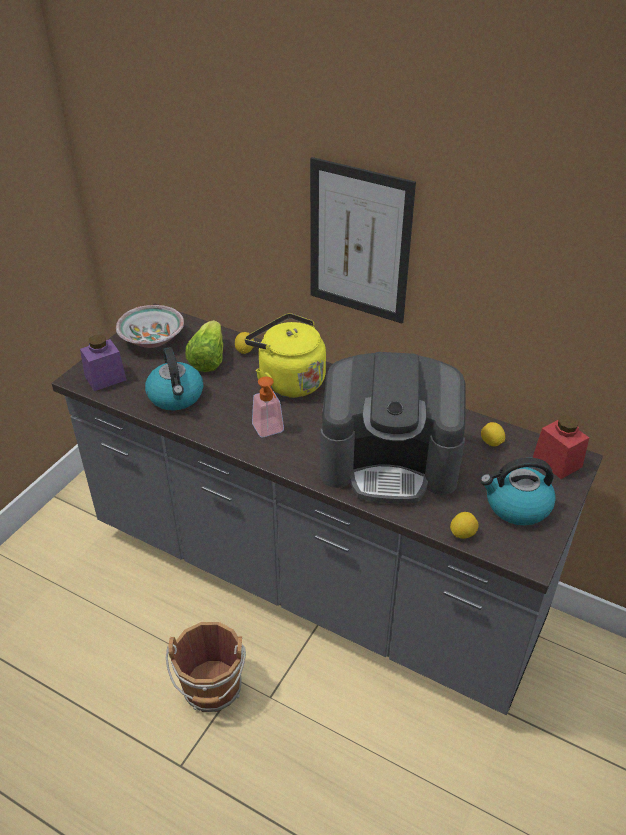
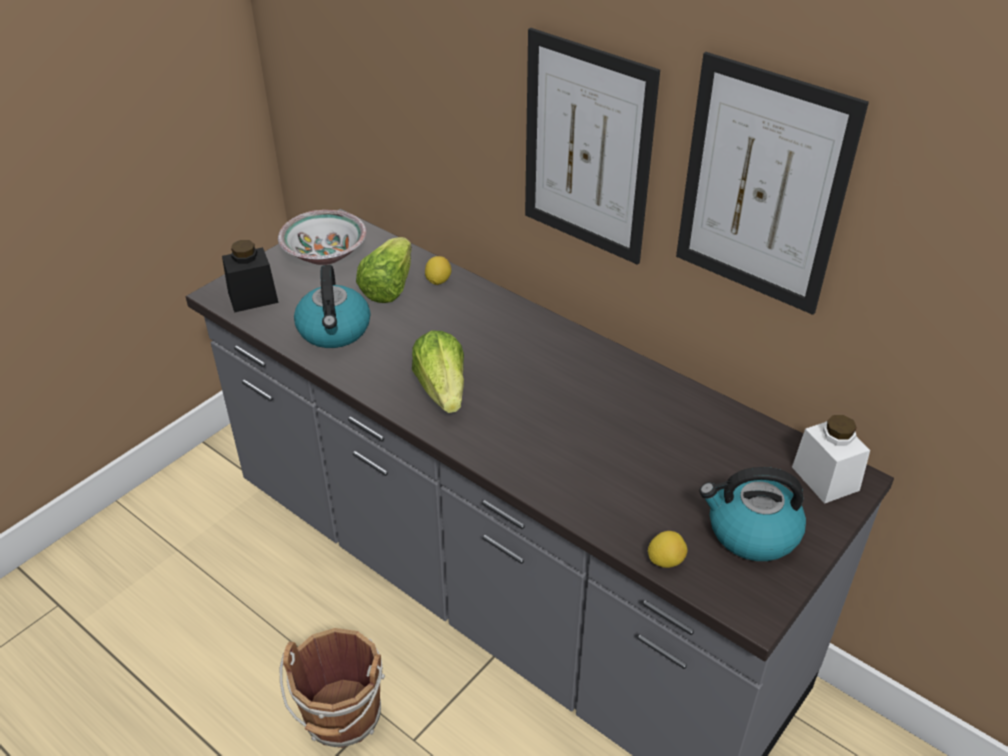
camera: 10 degrees right, 0 degrees up
(105, 378) = (253, 297): purple jar -> black jar
(270, 431) = (442, 390): soap dispenser -> lettuce
(288, 380) = (484, 326): yellow kettle -> none
(389, 461) = (591, 449): coffee machine -> none
(491, 443) = (737, 441): lemon -> none
(496, 259) = (762, 186): none -> picture
(557, 462) = (825, 478): red jar -> white jar

